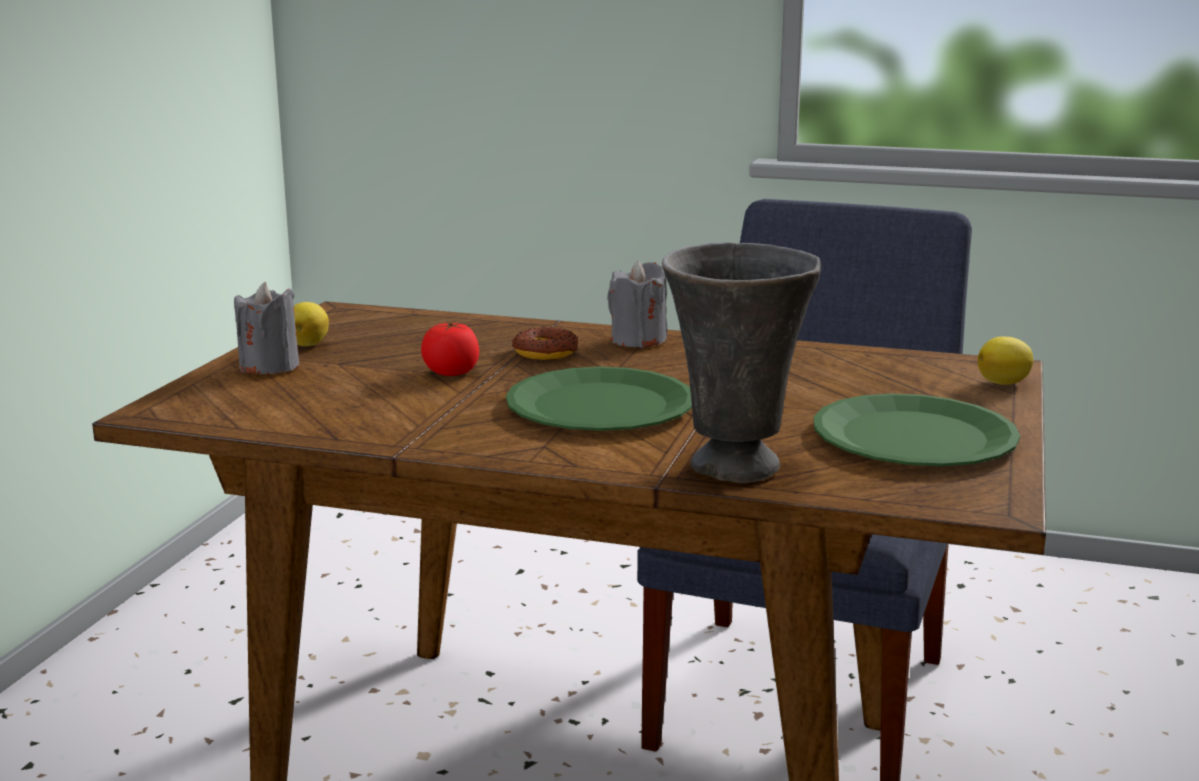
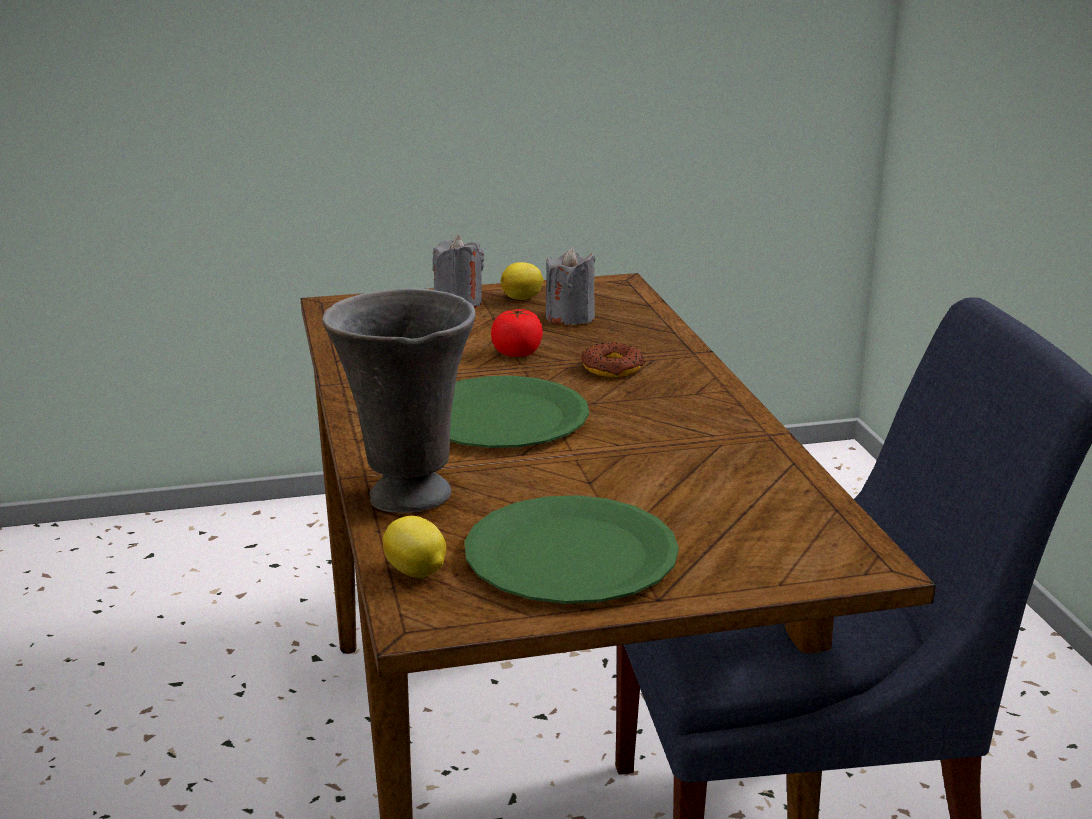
camera: 60 degrees right, 5 degrees up
(638, 340) = (698, 390): grey candle -> grey candle (570, 317)
(1004, 383) = (807, 574): lemon -> lemon (416, 573)

